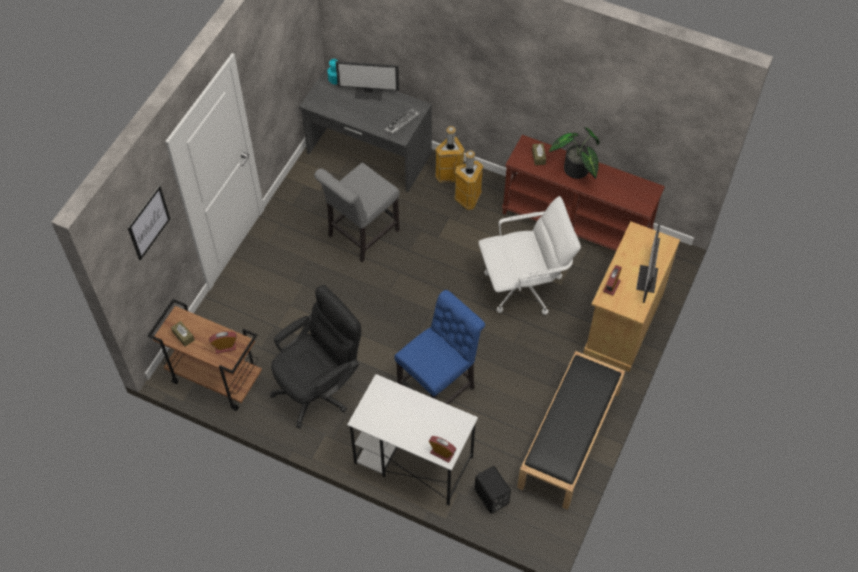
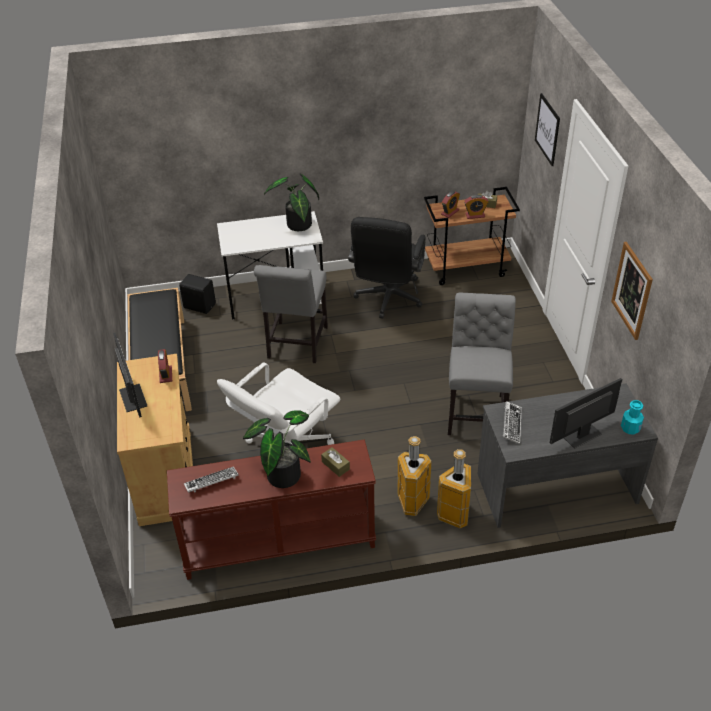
camera: 145 degrees right, 15 degrees down
(271, 79) = (632, 290): none -> picture
(380, 410) = (298, 226): none -> potted plant
(439, 387) = (296, 345): blue chair -> grey chair
(442, 453) = (231, 227): alarm clock -> alarm clock (475, 215)
(625, 191) = (211, 482): none -> keyboard

